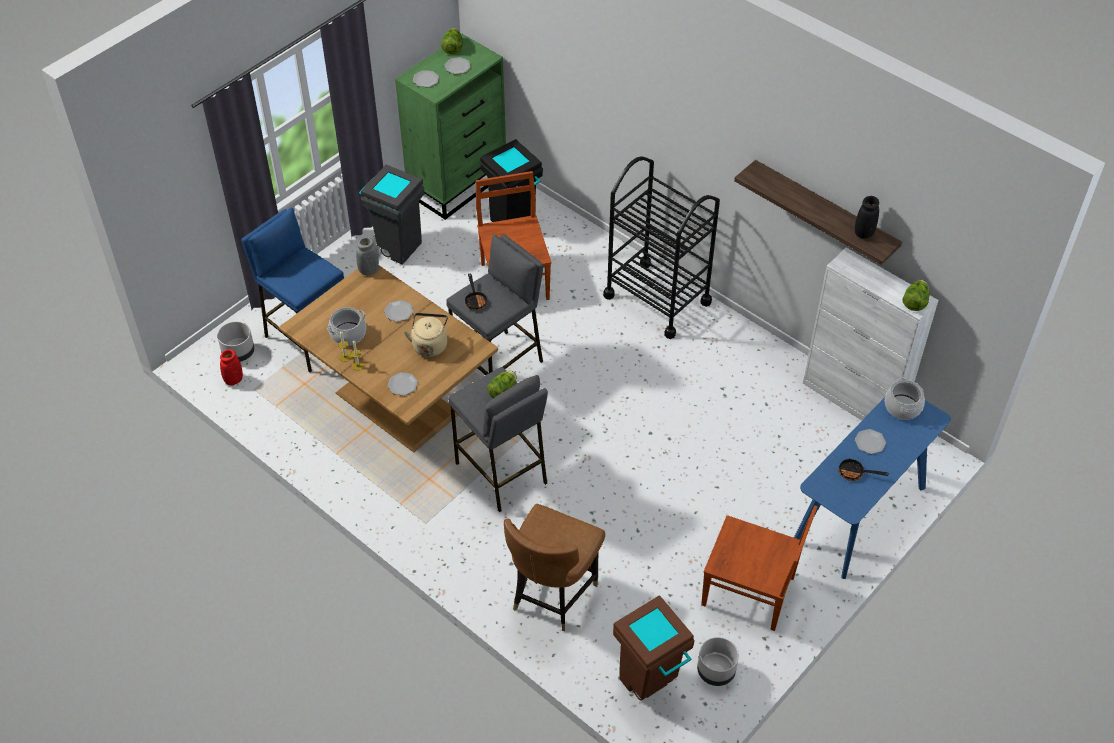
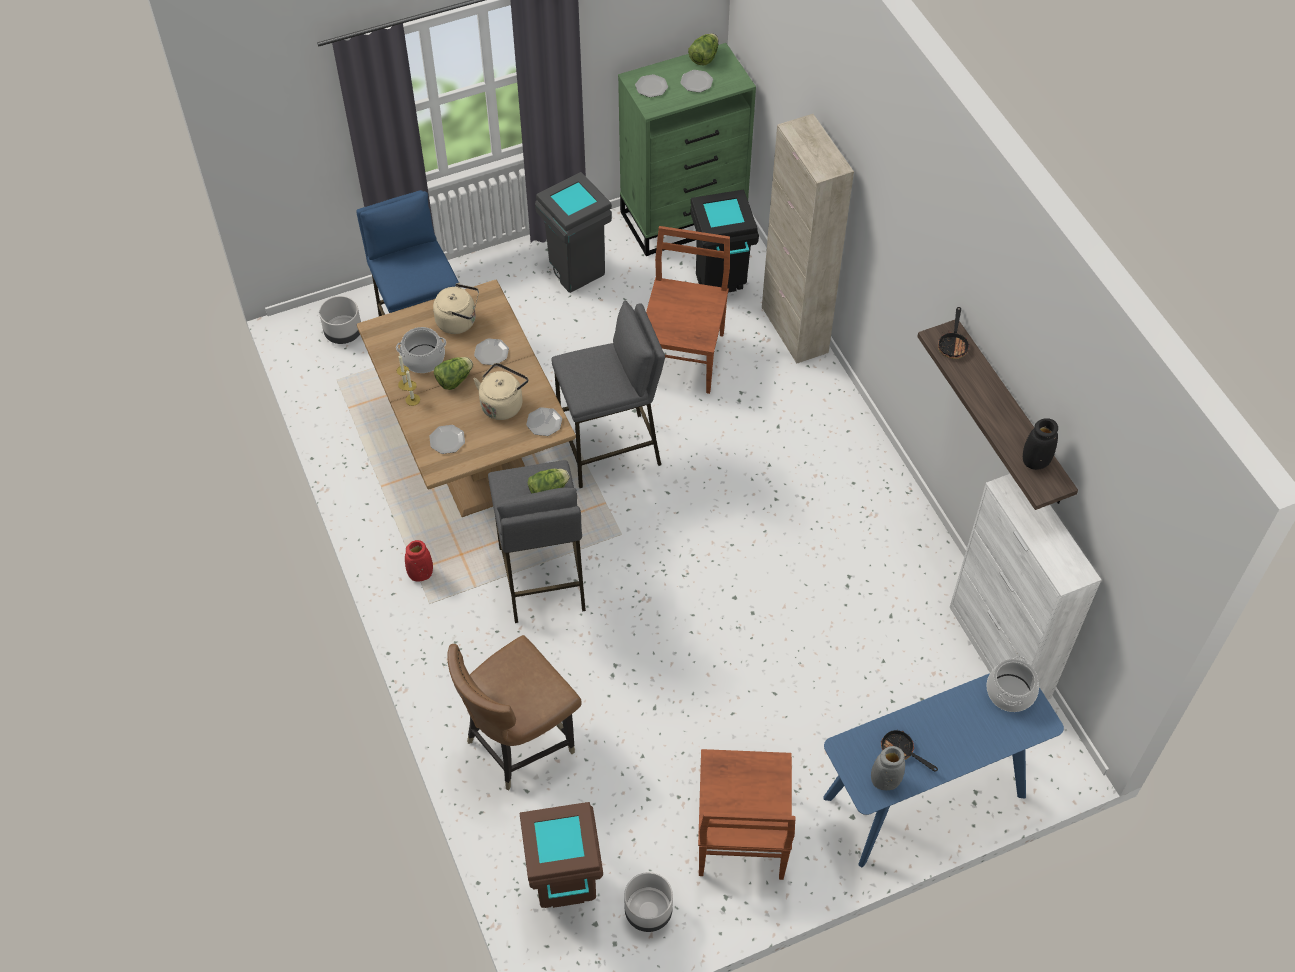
camera: 25 degrees right, 5 degrees up
(233, 380) = (322, 361): red vase -> red vase (421, 574)
(360, 298) = (459, 321): none -> beige kettle
(368, 270) = (487, 292): grey vase -> grey vase (885, 781)
(475, 300) = (581, 370): frying pan -> frying pan (953, 344)
(585, 235) = (794, 330): none -> beige cabinet
(657, 299) = (834, 438): black cart -> none
(750, 592) = (741, 835): brown chair -> brown chair turned 45 degrees clockwise
(869, 442) = (942, 720): plate -> plate (544, 422)
(914, 302) = (1068, 571): lettuce -> lettuce (454, 380)

